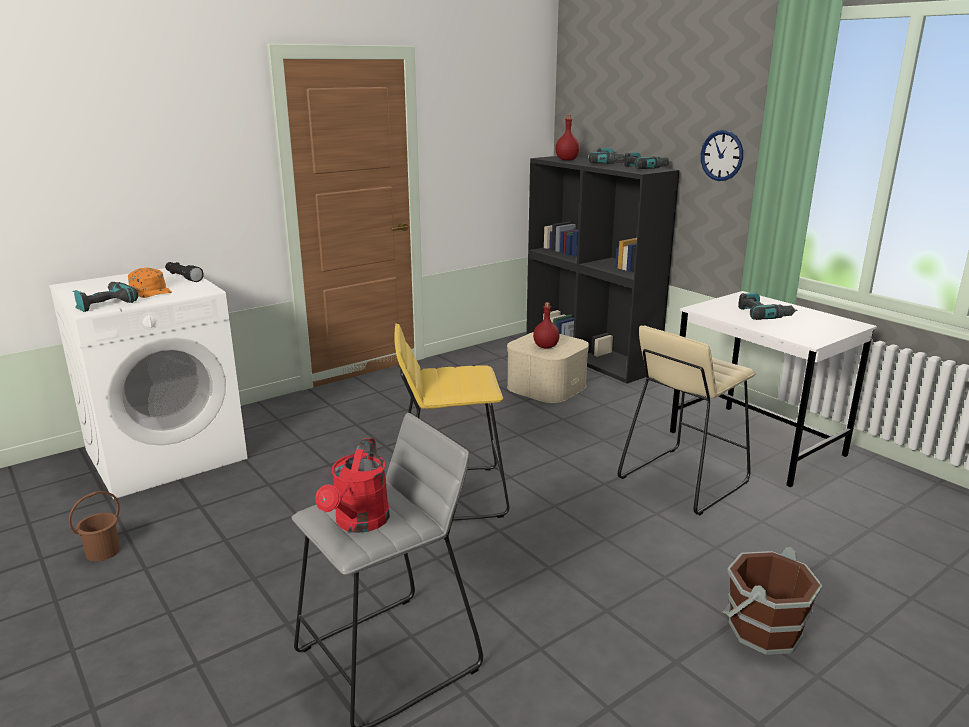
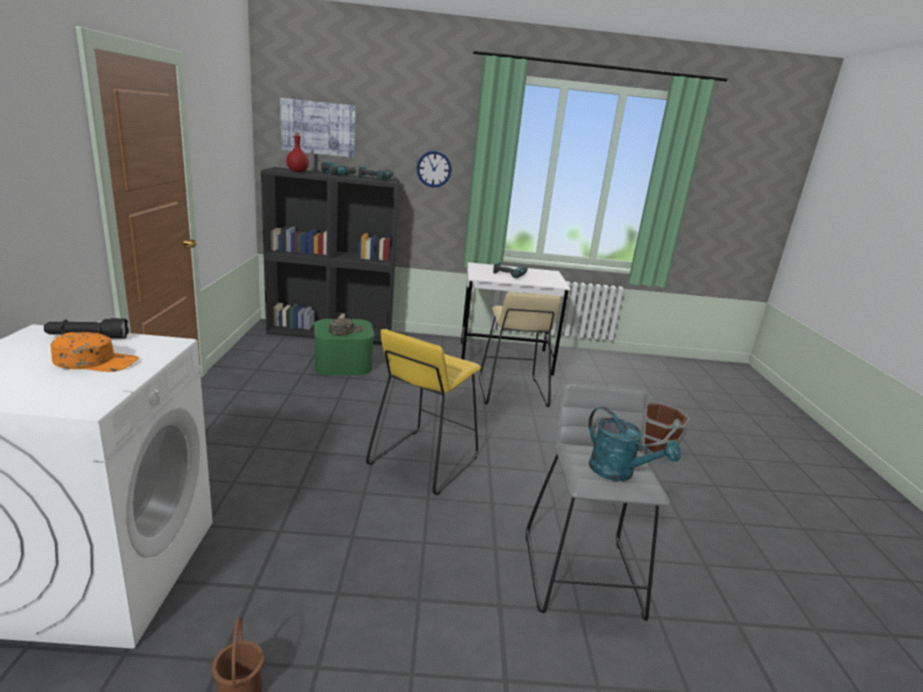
camera: 55 degrees left, 0 degrees up
(104, 303) = (82, 393): power drill -> none
(359, 523) = (618, 472): red watering can -> turquoise watering can
(545, 346) = (345, 330): red bottle -> green cap
(546, 386) = (342, 363): beige storage box -> green storage box
(606, 108) = (318, 128): none -> picture

